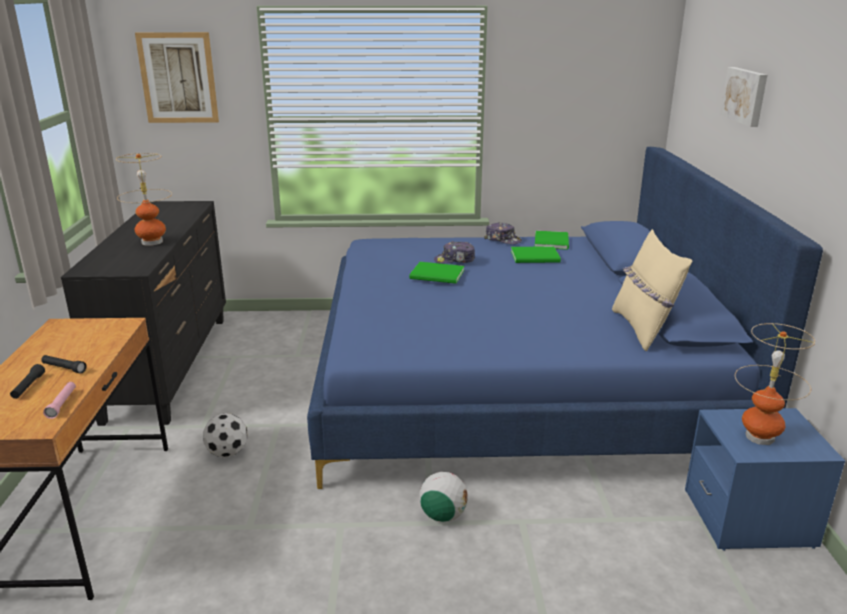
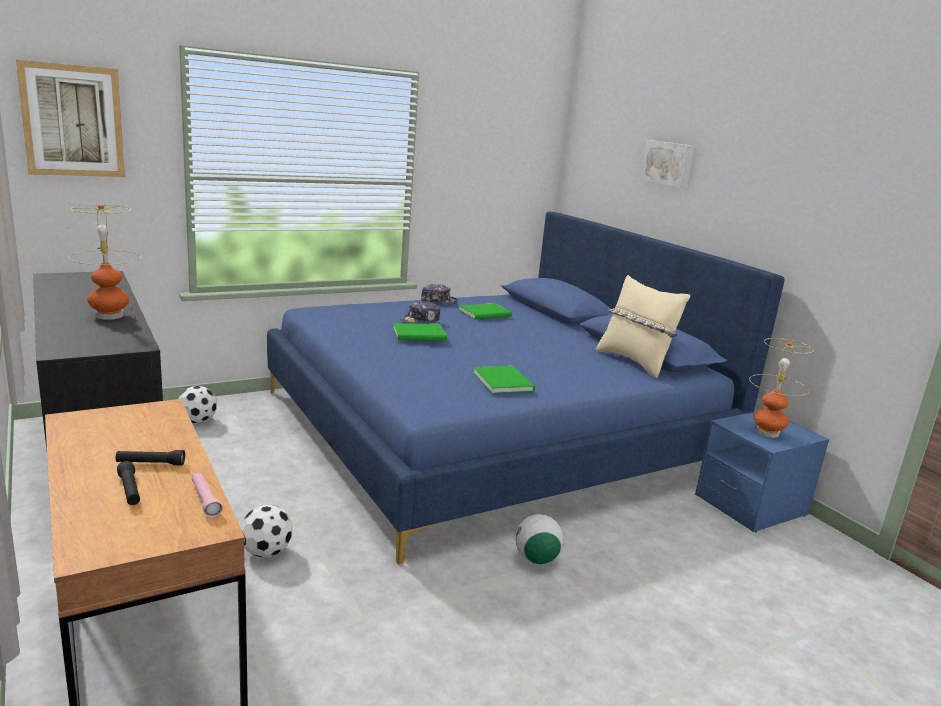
camera: 30 degrees left, 5 degrees down
(269, 330) = (197, 421): none -> football
(552, 241) = (482, 300): green book -> green book (503, 381)

